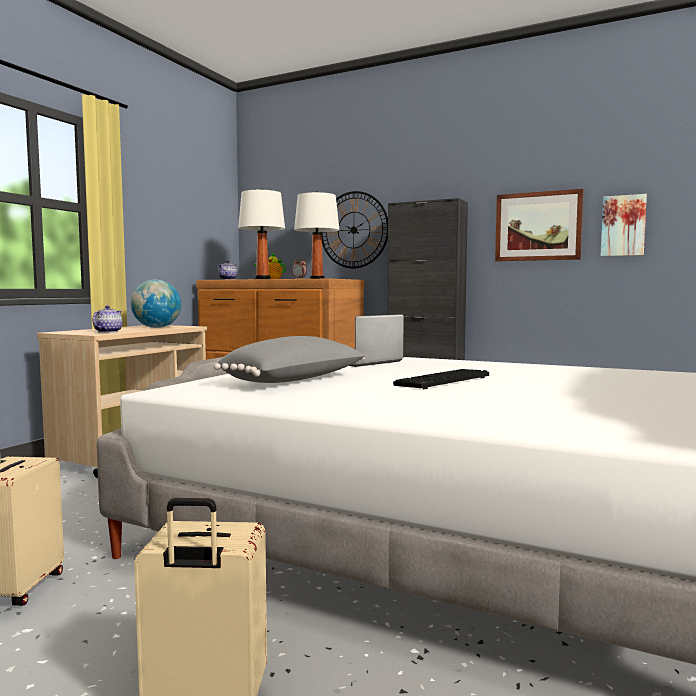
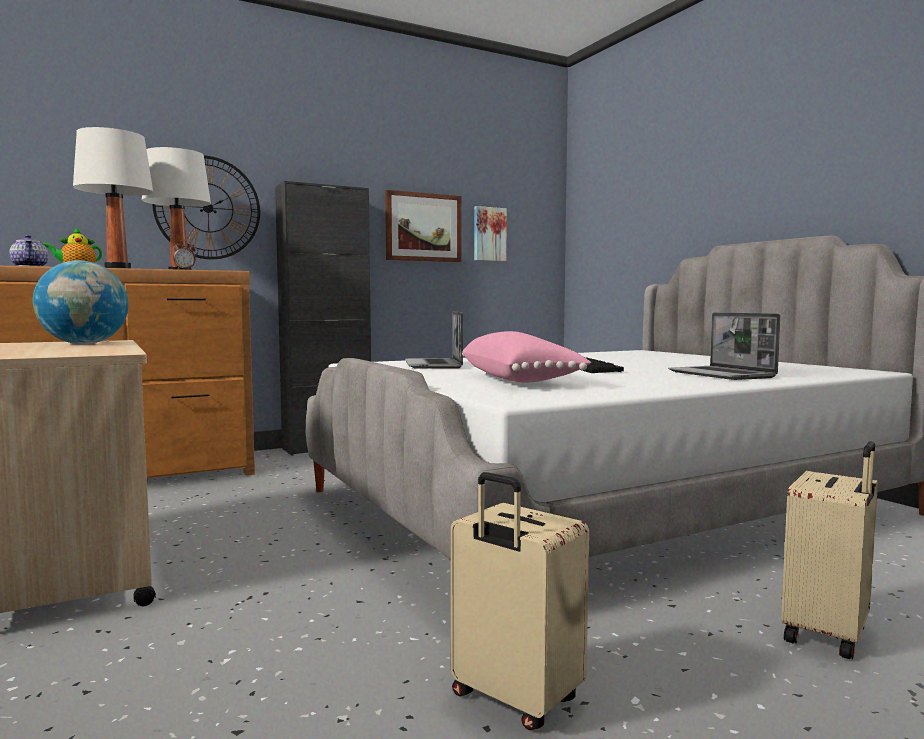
camera: 55 degrees left, 0 degrees up
(107, 332) = (94, 350): teapot -> none
(296, 381) = (519, 380): grey pillow -> pink pillow
(478, 409) = (722, 375): none -> laptop

